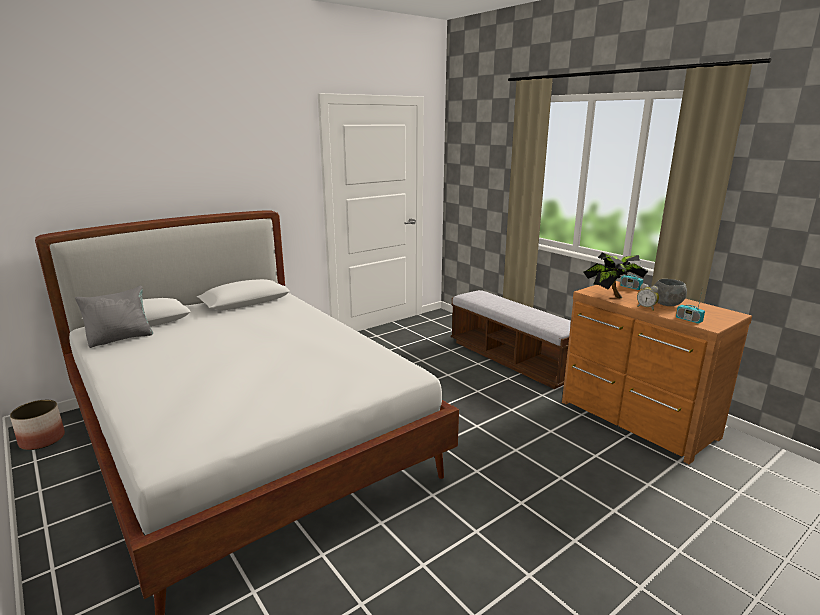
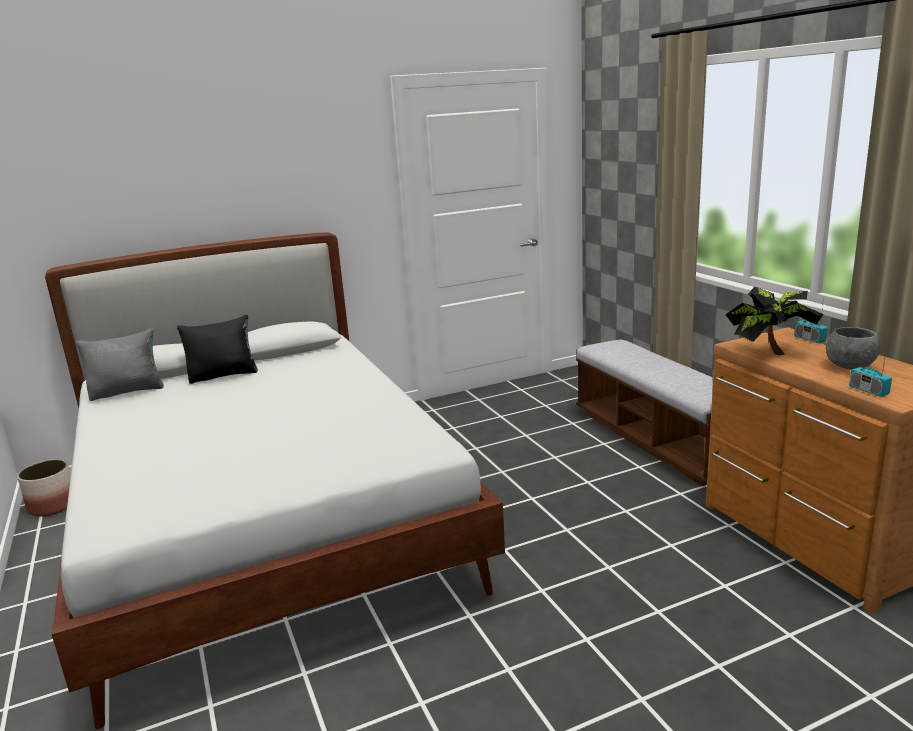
camera: 15 degrees right, 0 degrees up
(201, 323) = (223, 375): none -> black pillow
(646, 308) = (811, 371): alarm clock -> none

